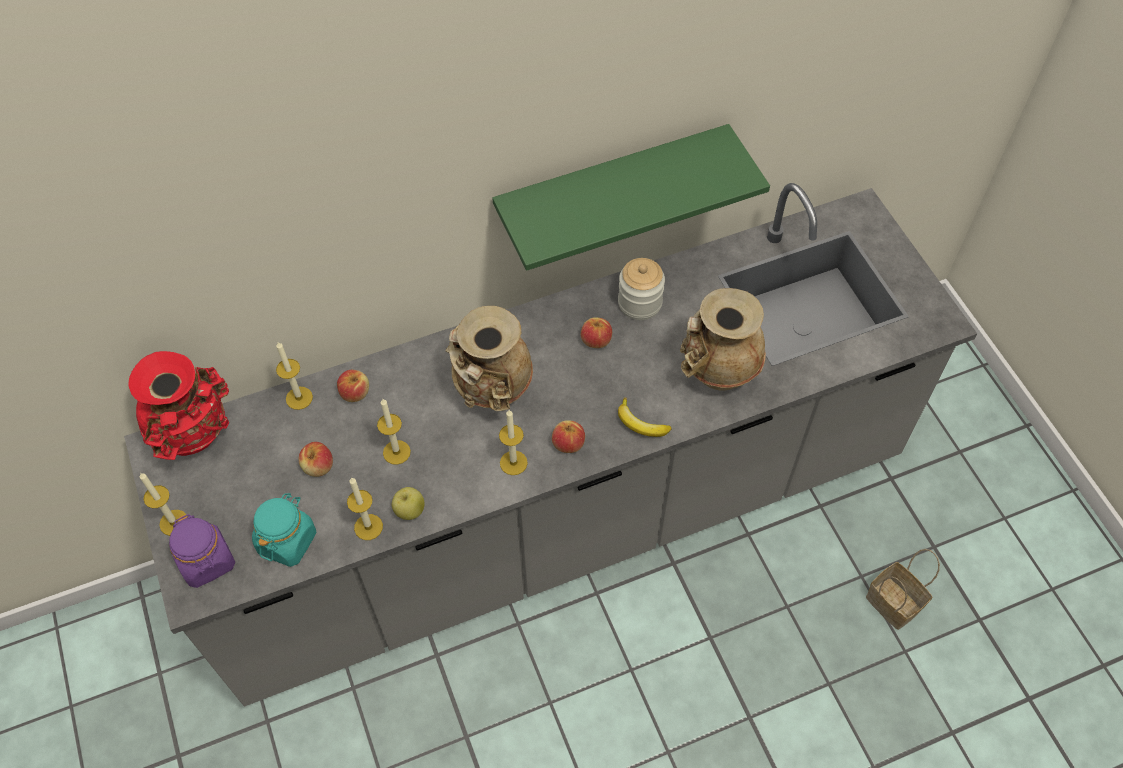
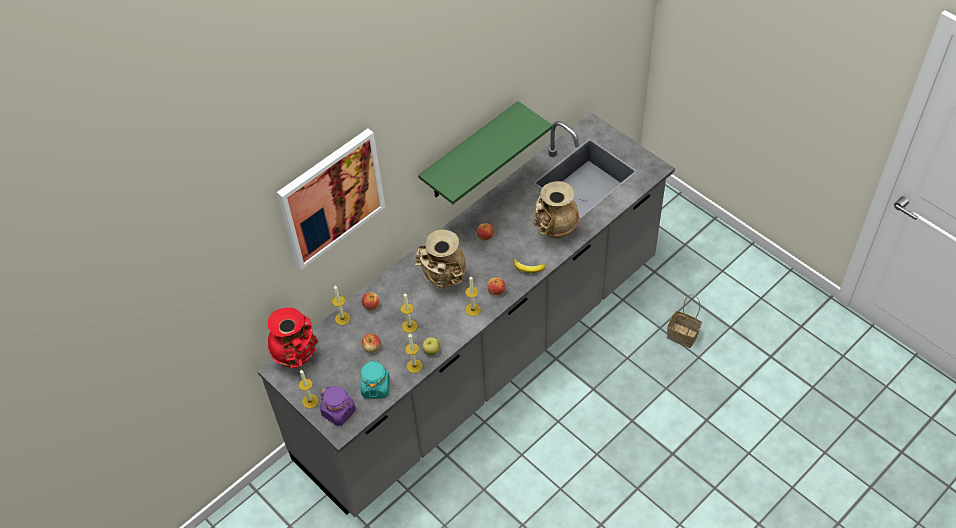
camera: 20 degrees left, 5 degrees down
(285, 187) = (331, 198): none -> picture
(639, 303) = (498, 210): jar -> none

